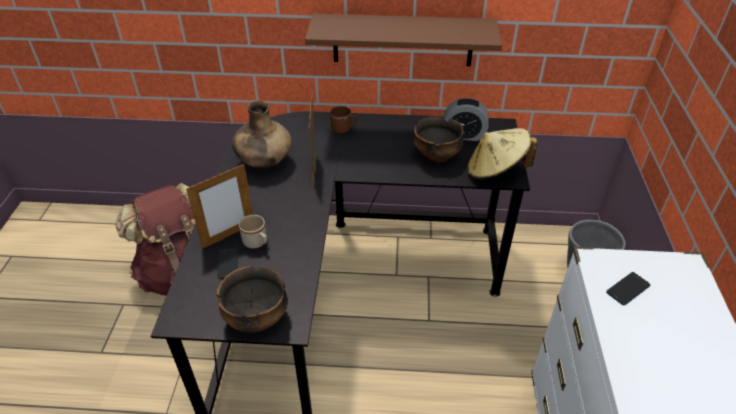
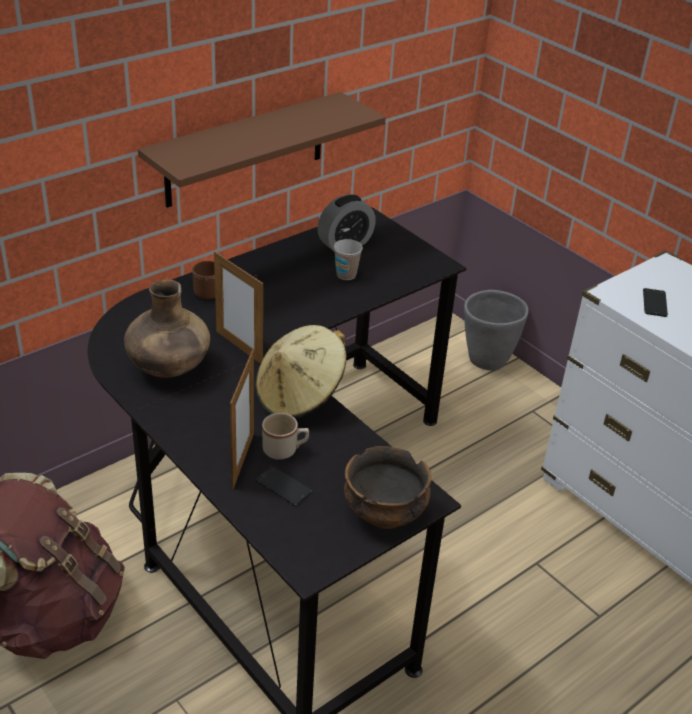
camera: 45 degrees left, 5 degrees down
(437, 155) = (346, 275): bowl -> cup
(495, 171) = (418, 265): beige hat -> beige hat (300, 396)

